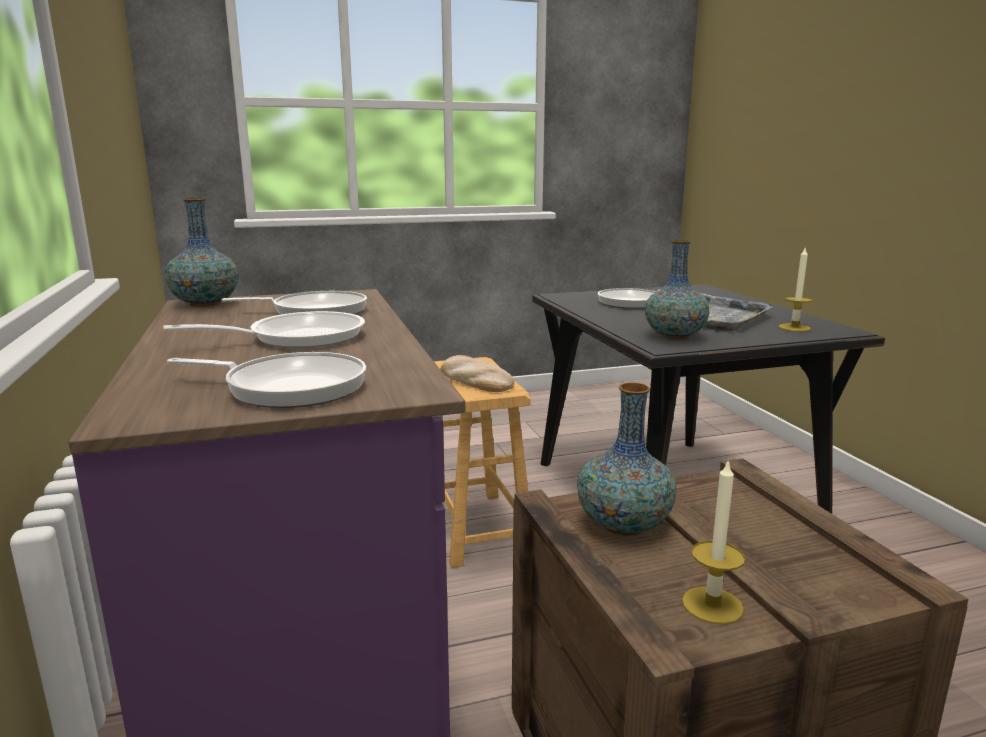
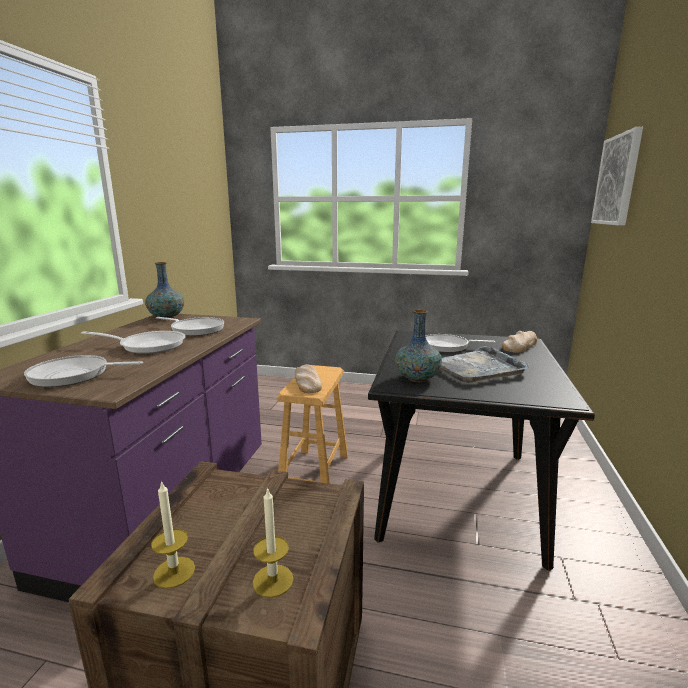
camera: 30 degrees right, 0 degrees up
(289, 387) = (74, 375): frying pan -> frying pan turned 135 degrees clockwise
(623, 525) = (221, 501): vase -> none
(703, 292) = (520, 345): none -> bread
(737, 86) = (617, 180): none -> picture
(794, 327) = (525, 389): candle -> candle (273, 580)

